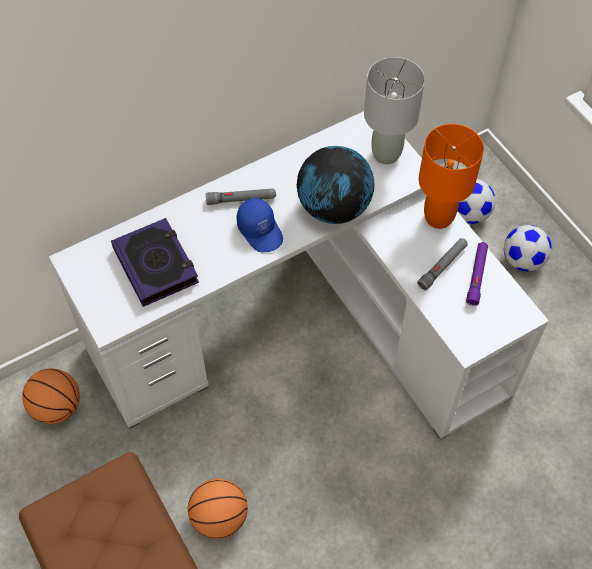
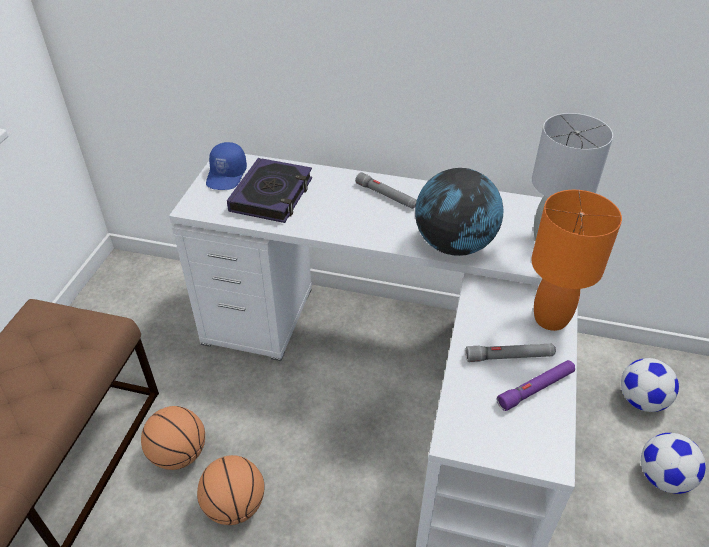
camera: 45 degrees right, 15 degrees down
(57, 407) = (178, 297): basketball -> basketball (235, 505)
(261, 230) = (374, 222): blue cap -> blue cap (227, 175)

